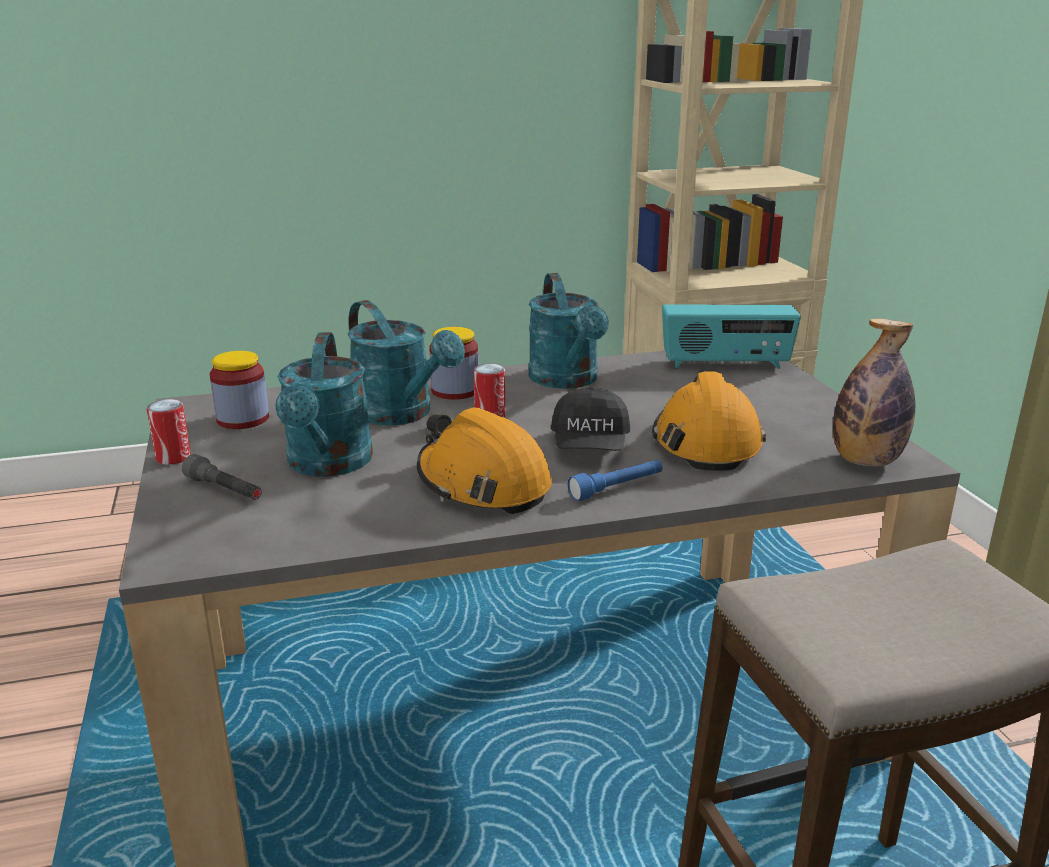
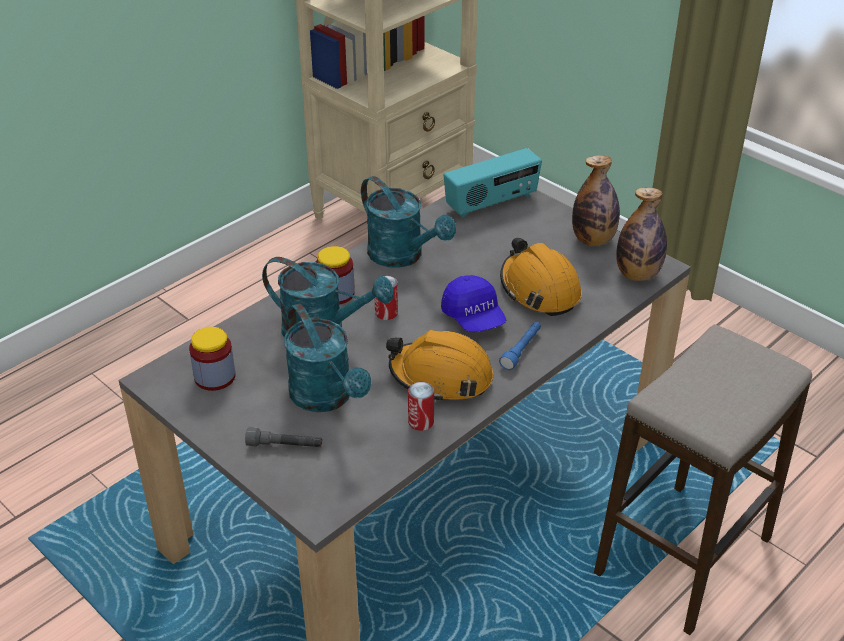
camera: 30 degrees left, 15 degrees up
(173, 458) = (211, 432): can -> can (421, 422)
(590, 445) = (474, 317): black cap -> blue cap
(830, 418) = (593, 240): none -> bottle

